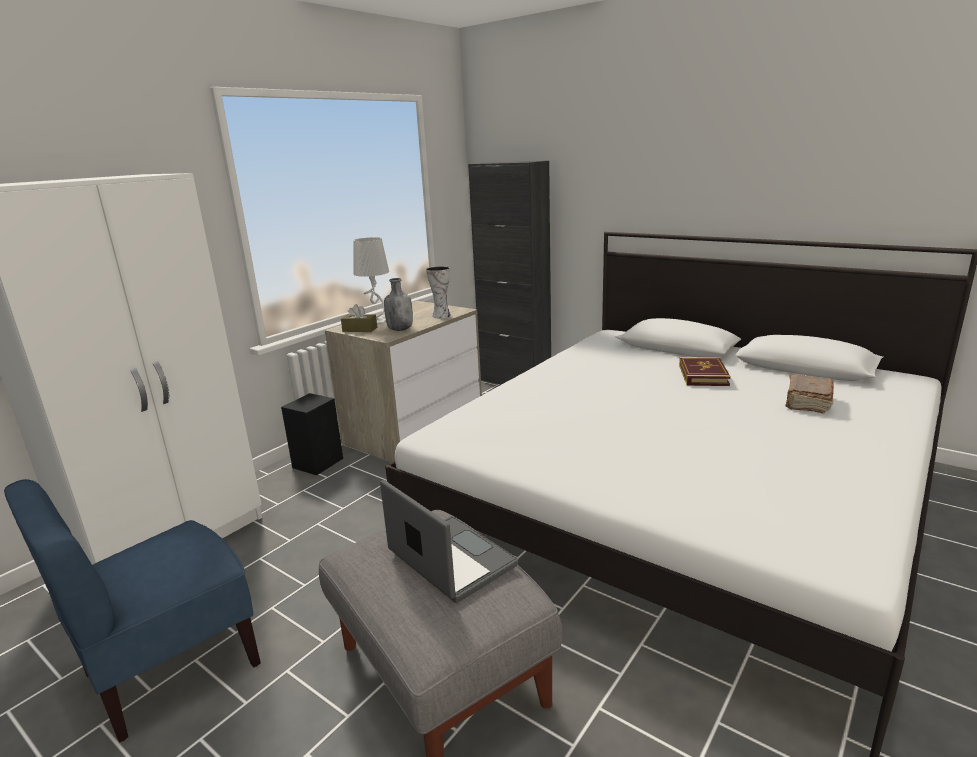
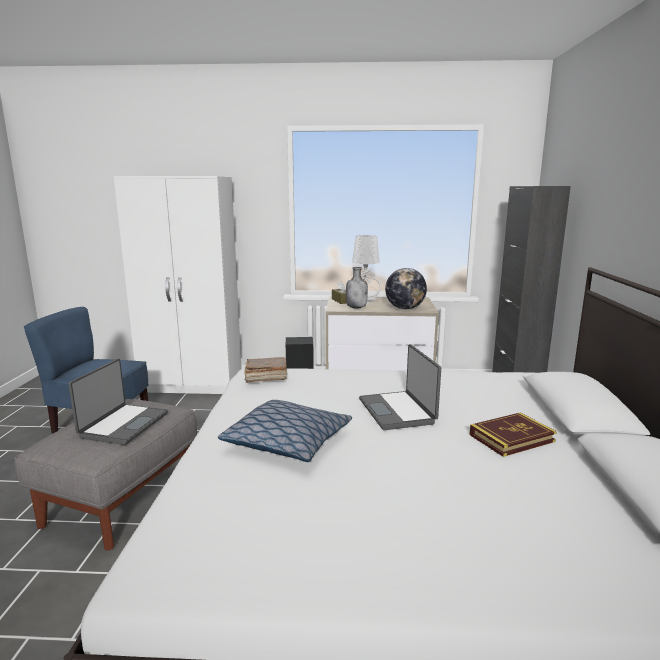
camera: 55 degrees right, 5 degrees down
(441, 315) = (405, 308): vase -> globe
(622, 395) = (398, 411): none -> laptop
(641, 454) = (288, 442): none -> pillow
(807, 402) = (524, 512): brown book -> brown book (265, 377)

